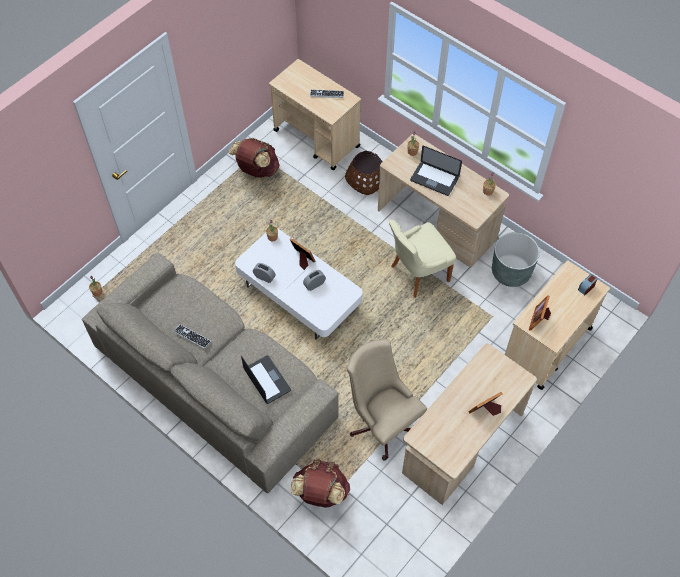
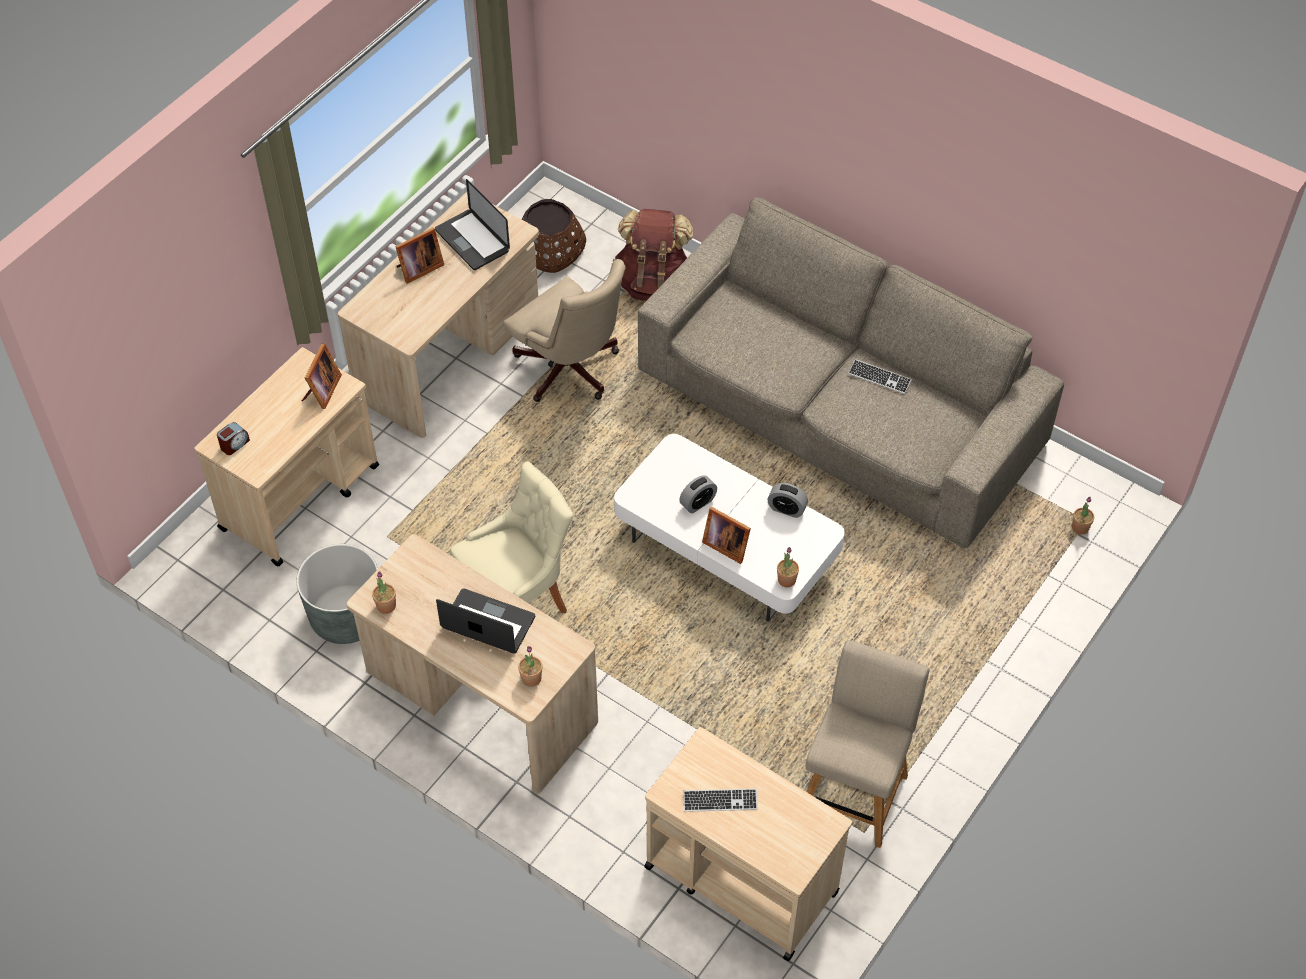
camera: 175 degrees right, 5 degrees down
(257, 170) = (854, 791): brown backpack -> beige chair
(267, 380) = (748, 328): laptop -> laptop (472, 241)
(366, 180) = (625, 786): brown planter -> brown planter (550, 250)

